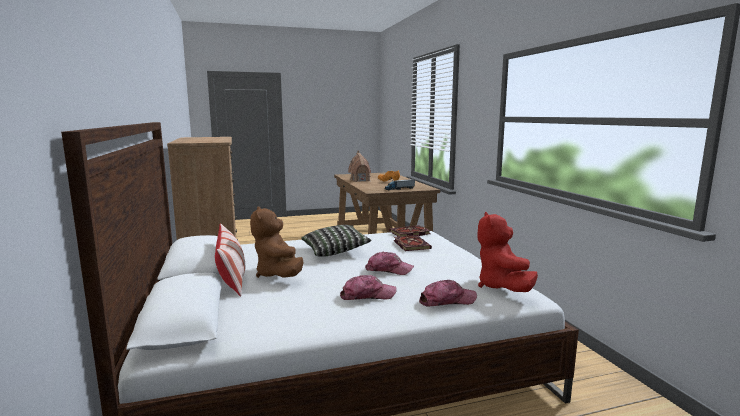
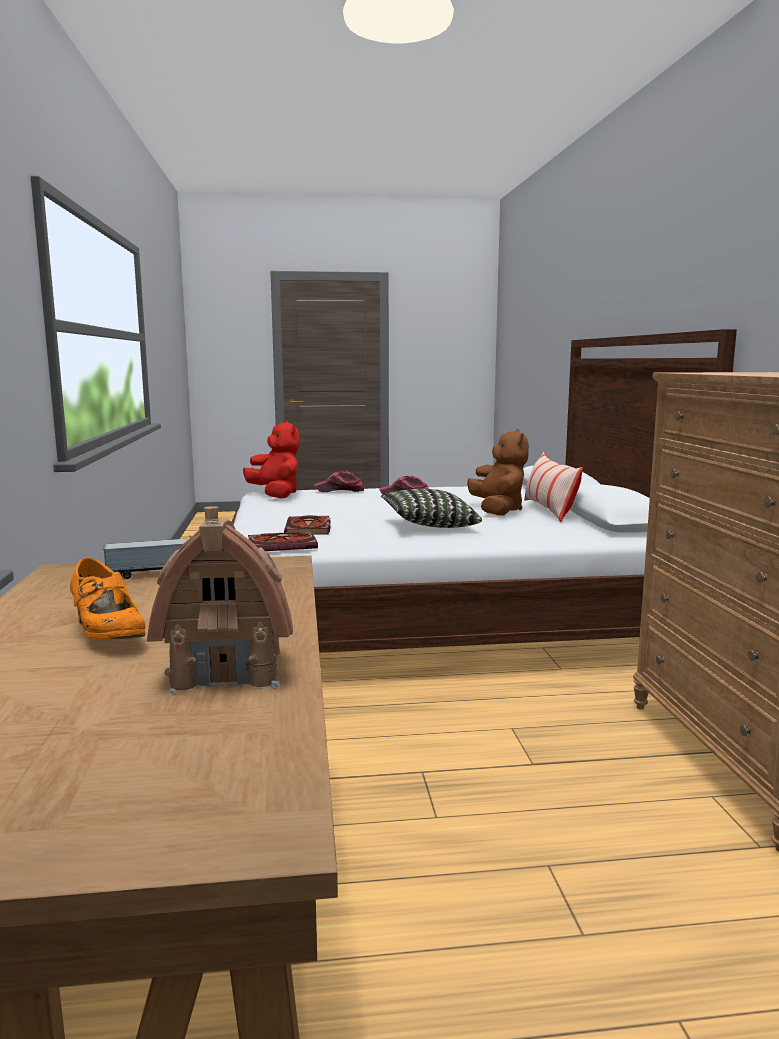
camera: 170 degrees left, 0 degrees up
(388, 270) = (372, 504): cap -> none
(502, 287) = (276, 495): red plush toy -> red plush toy turned 45 degrees counterclockwise

